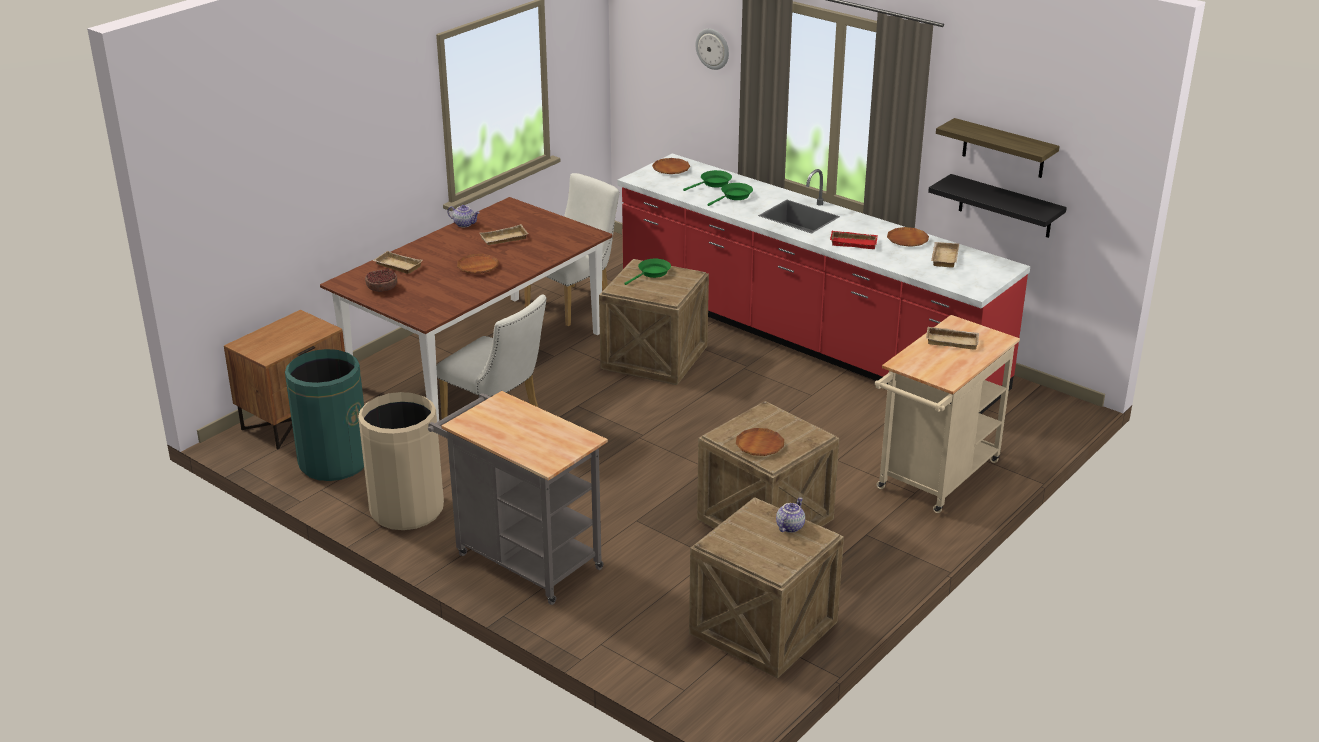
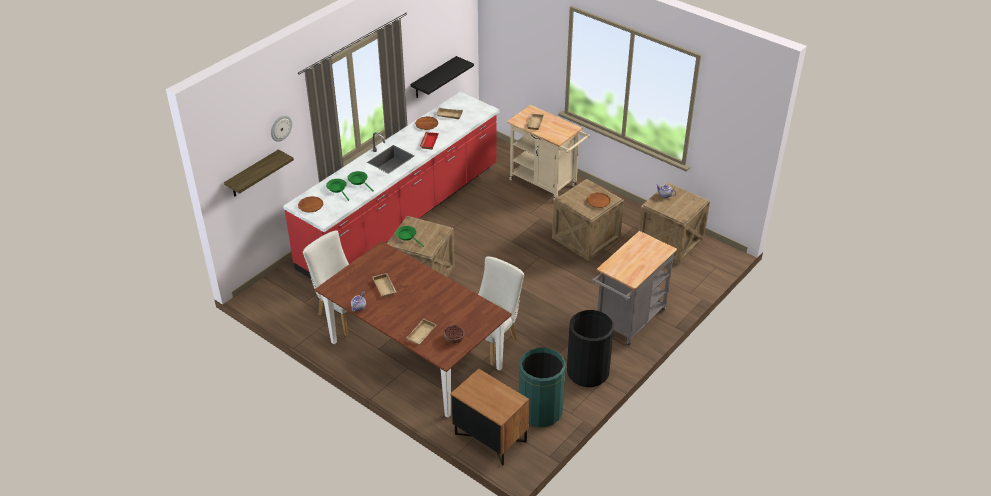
camera: 90 degrees left, 10 degrees up
(406, 509) = (587, 372): beige trash can -> black trash can
(478, 267) = (426, 296): brown plate -> none
(1003, 149) = (429, 52): shelf -> shelf (253, 174)

